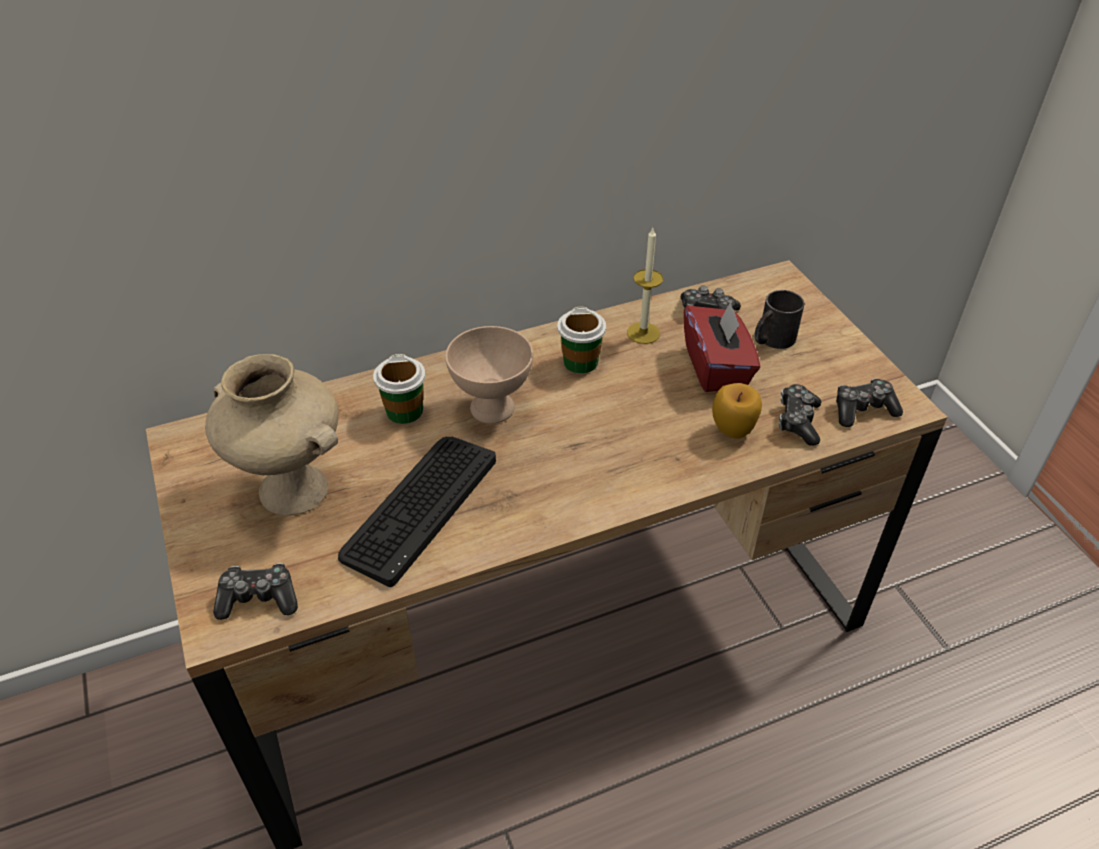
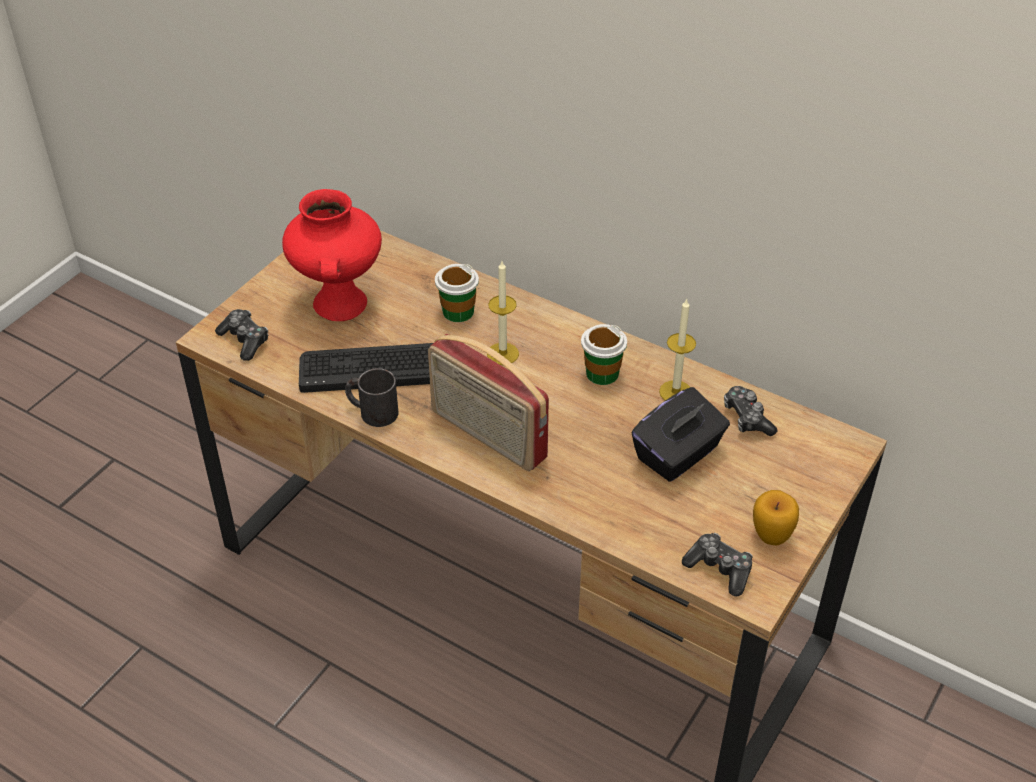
camera: 55 degrees right, 0 degrees up
(291, 490) = (338, 302): beige vase -> red vase
(493, 409) = (502, 354): beige bowl -> candle
(590, 473) = (487, 436): none -> radio
(716, 367) = (678, 454): red tissue box -> black tissue box
(732, 431) = (609, 496): apple -> apple (771, 536)
(771, 340) = (752, 474): black mug -> black mug (372, 411)
(798, 421) = (662, 532): game controller -> none

